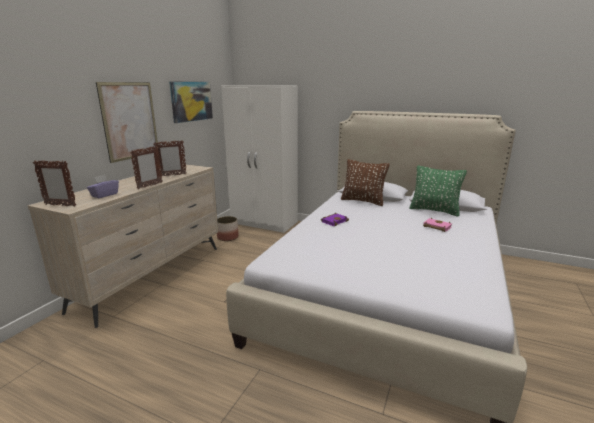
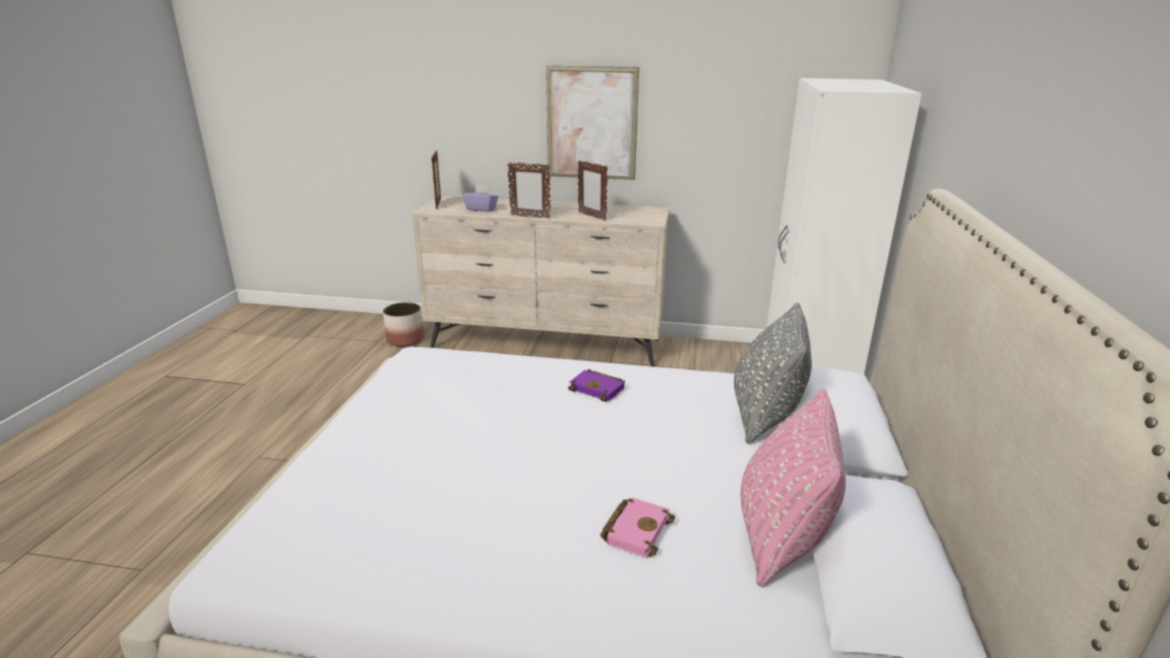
camera: 75 degrees right, 5 degrees up
(191, 101) = (734, 104): picture -> none
(227, 237) = (704, 365): planter -> planter (405, 339)
(363, 201) = (765, 415): brown pillow -> grey pillow
(434, 210) = (781, 537): green pillow -> pink pillow

